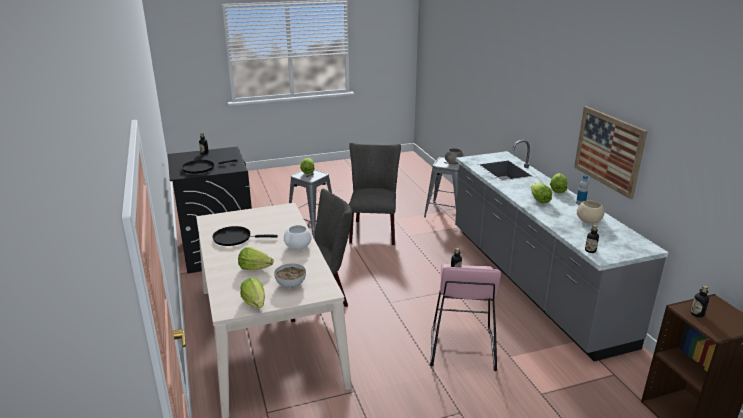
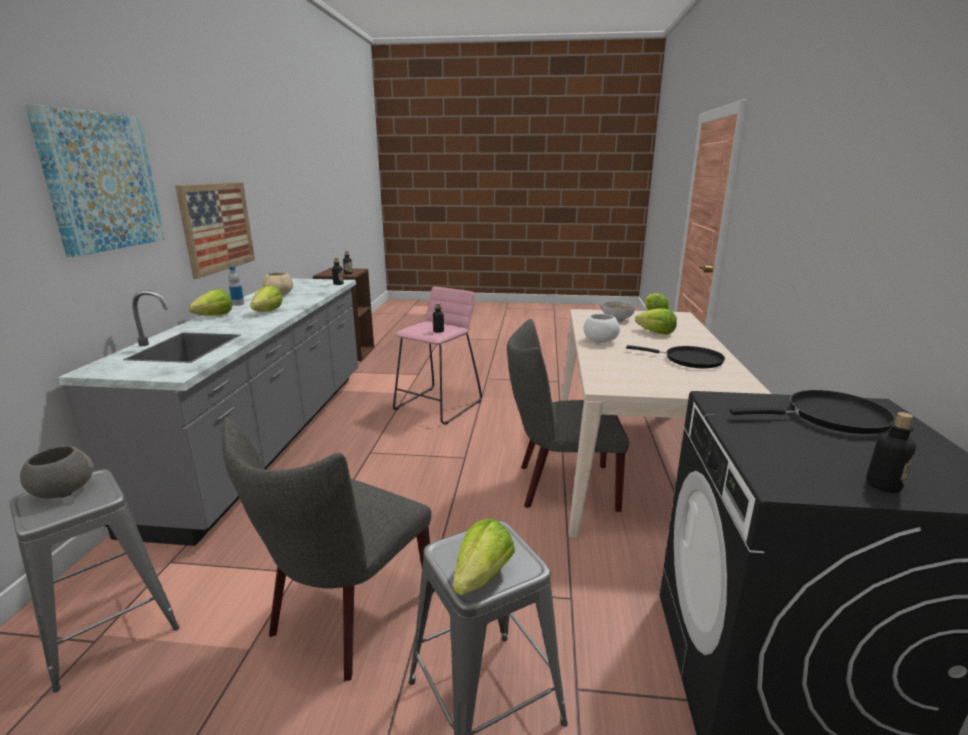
camera: 155 degrees left, 5 degrees down
(549, 87) = (101, 182): none -> picture

